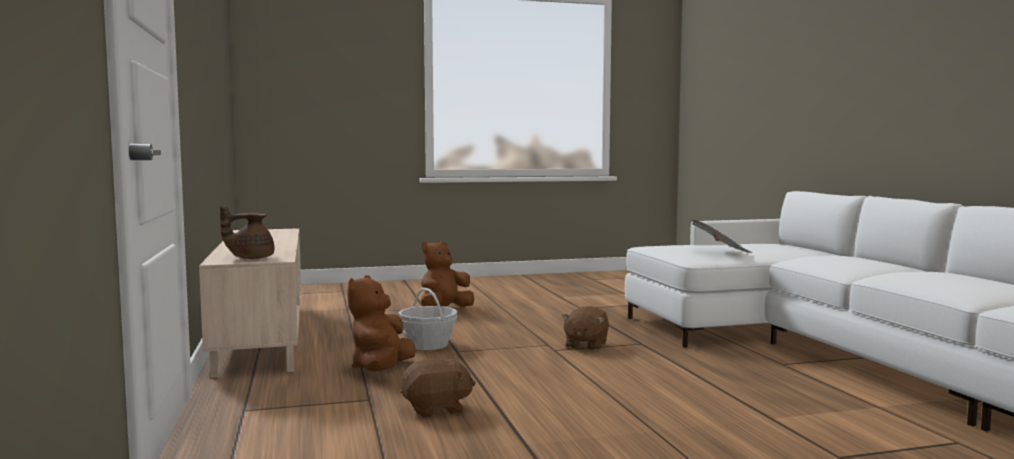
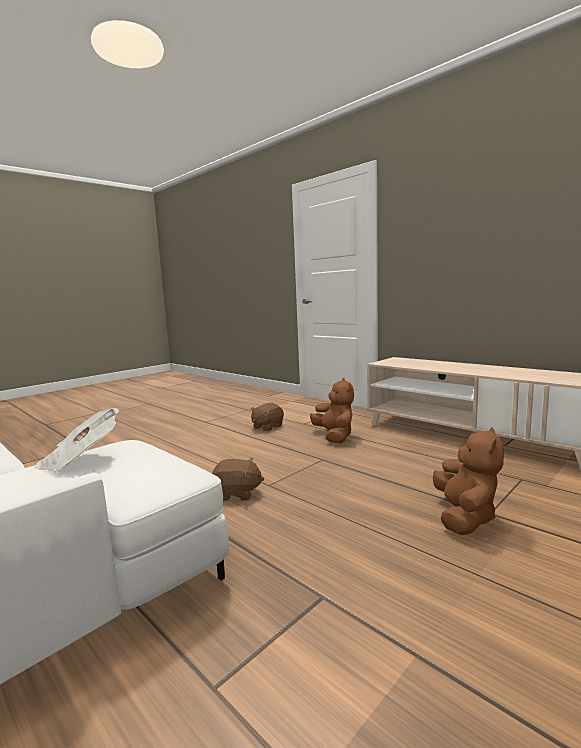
camera: 150 degrees right, 5 degrees up
(250, 258) = (397, 361): brown teapot -> none
(428, 345) = (353, 459): basket -> none
(585, 345) = (237, 494): brown plush toy -> brown plush toy turned 105 degrees clockwise

